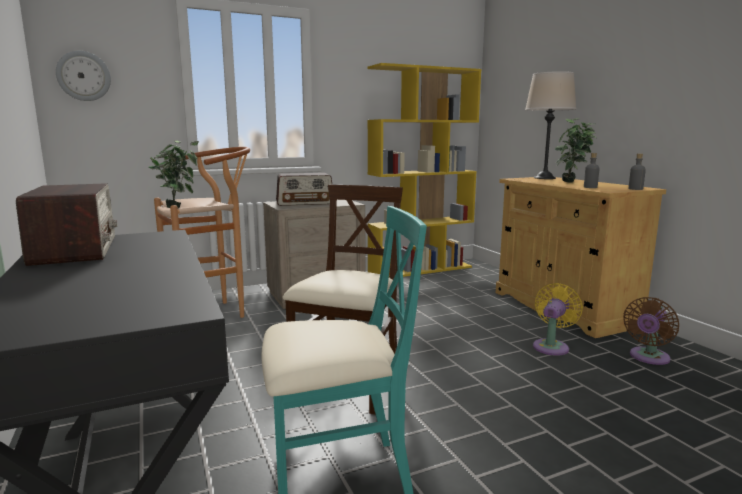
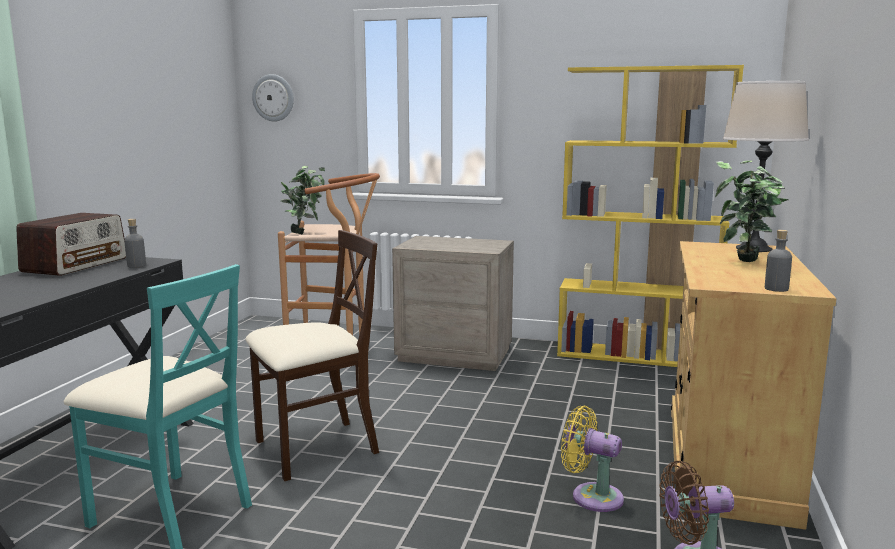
camera: 40 degrees right, 0 degrees up
(305, 203) = (447, 242): radio -> none
(552, 346) = (592, 496): yellow fan -> yellow fan turned 135 degrees counterclockwise
(590, 187) = (720, 274): grey bottle -> grey bottle (136, 265)

